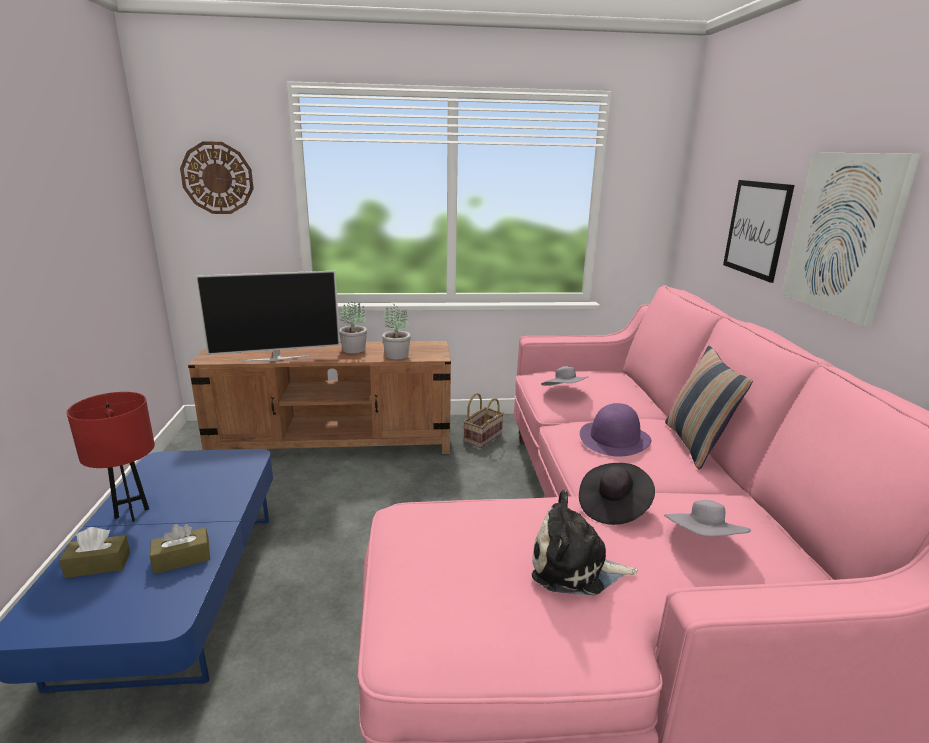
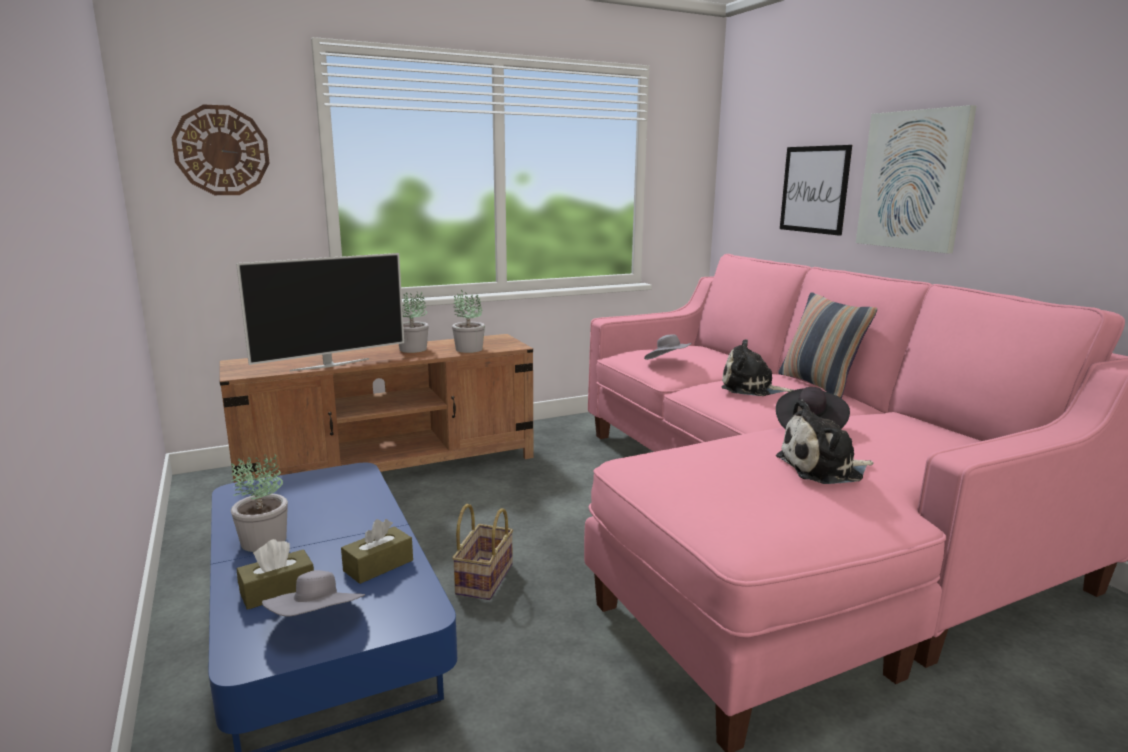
camera: 20 degrees left, 5 degrees down
(132, 513) = (264, 541): red table lamp -> potted plant
(483, 437) = (556, 439): basket -> basket (484, 577)
(614, 438) = (751, 388): purple hat -> plush toy
(703, 542) = (900, 437): grey hat -> grey hat (318, 622)

